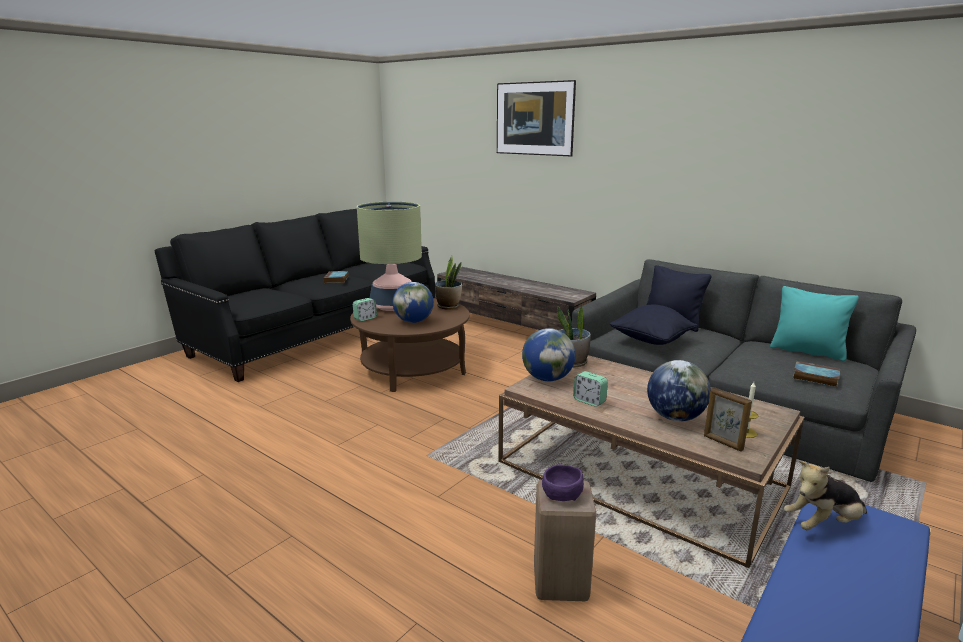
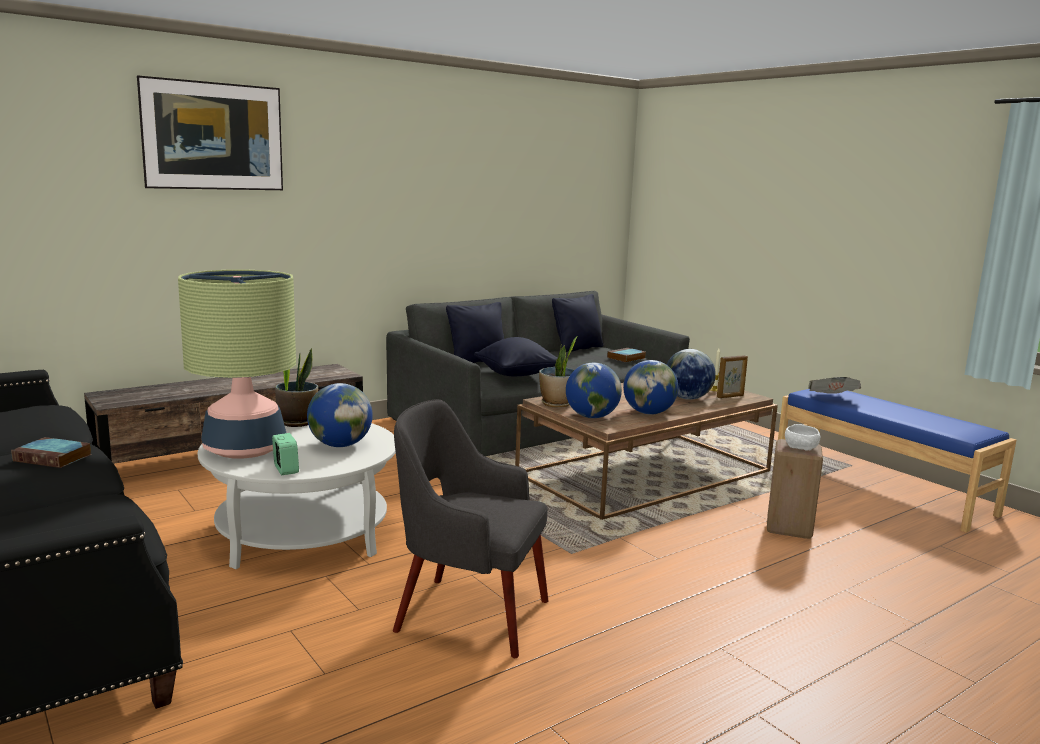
camera: 75 degrees left, 5 degrees down
(325, 432) = (469, 614): none -> grey armchair
(412, 368) = (303, 533): brown coffee table -> white coffee table
(561, 494) = (801, 447): purple bowl -> white bowl
(589, 401) = (648, 413): alarm clock -> globe
(807, 351) = (577, 348): turquoise pillow -> black pillow
(823, 524) = (832, 399): plush toy -> newspaper

